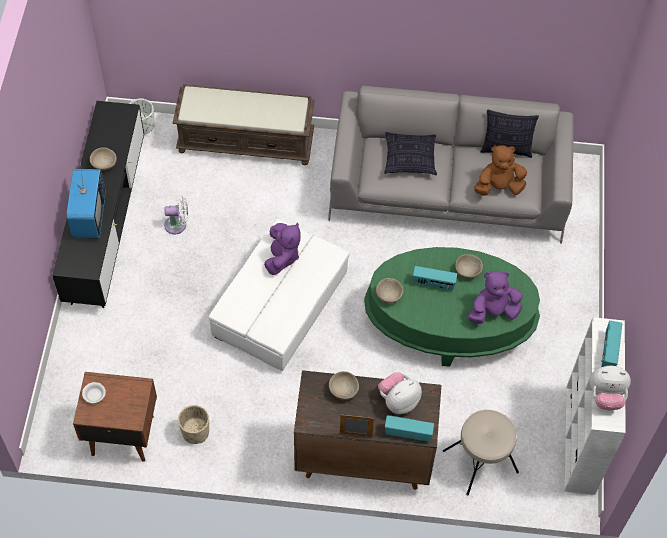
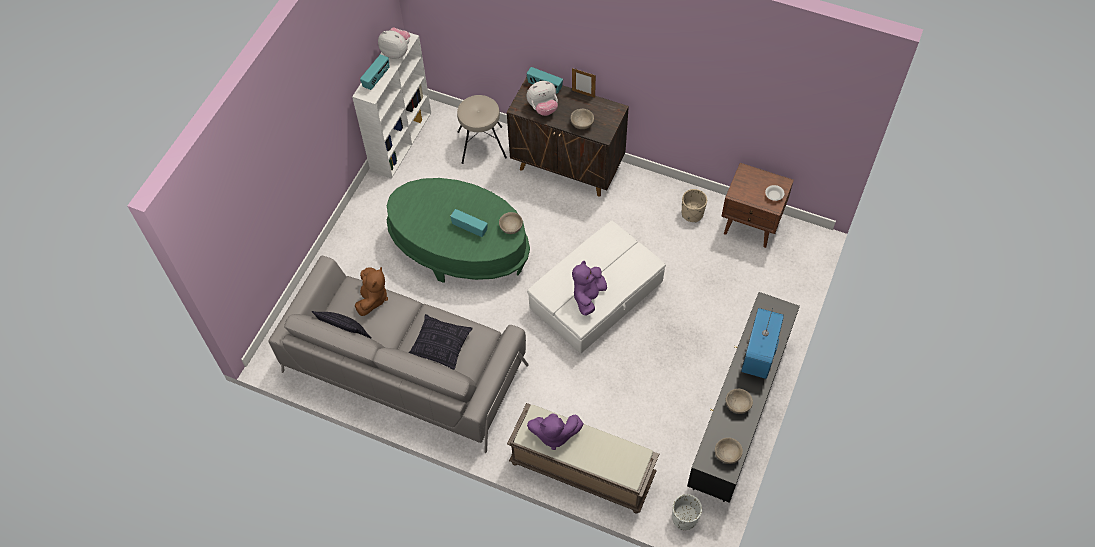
camera: 160 degrees left, 0 degrees up
(178, 225) = (670, 395): white fan -> none
(467, 271) = (436, 231): beige bowl -> beige bowl (727, 454)
(493, 311) = (431, 195): purple plush toy -> purple plush toy (553, 435)
(498, 187) = (372, 298): brown plush toy -> brown plush toy turned 90 degrees counterclockwise

